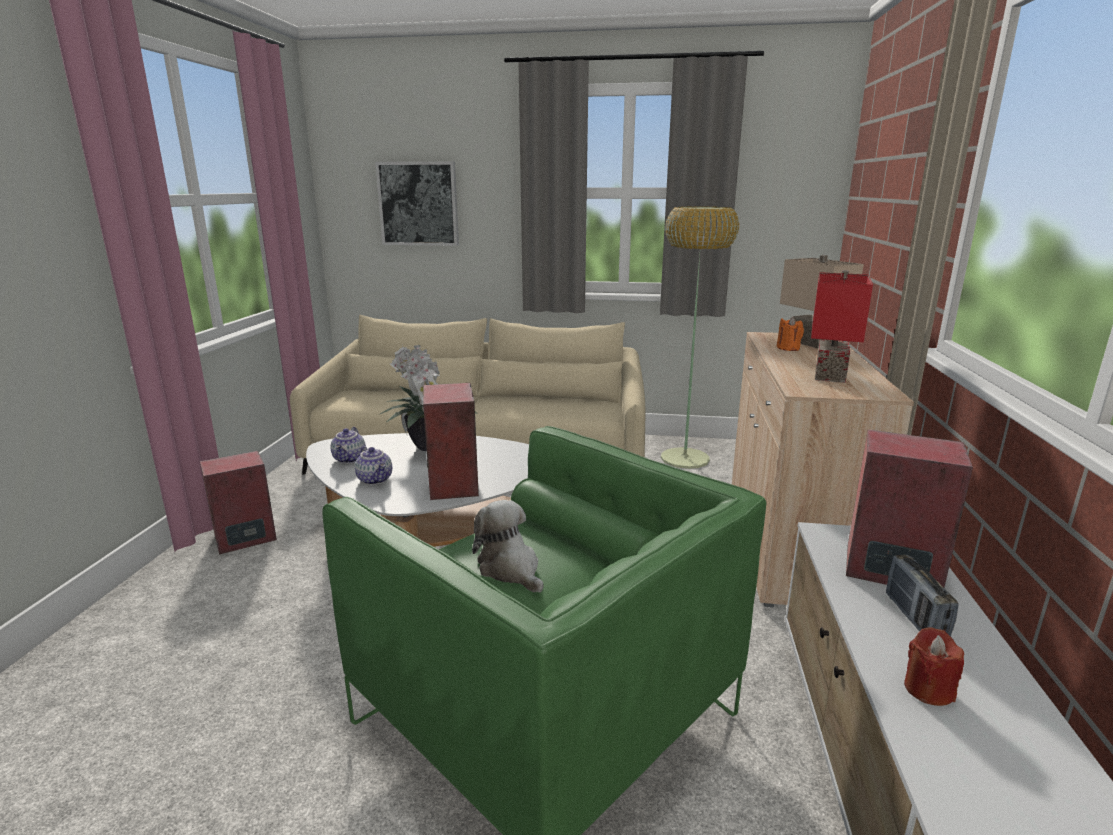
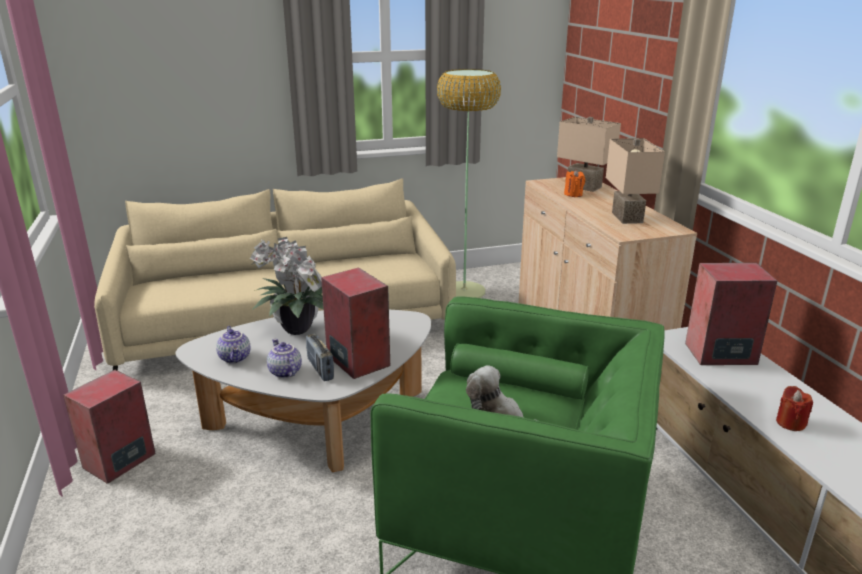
camera: 25 degrees left, 5 degrees up
(376, 480) = (284, 372): teapot -> teapot turned 150 degrees counterclockwise
(418, 204) = (171, 75): picture -> none
(827, 375) = (625, 217): red table lamp -> beige table lamp
(914, 618) = (754, 382): radio -> radio (320, 369)

